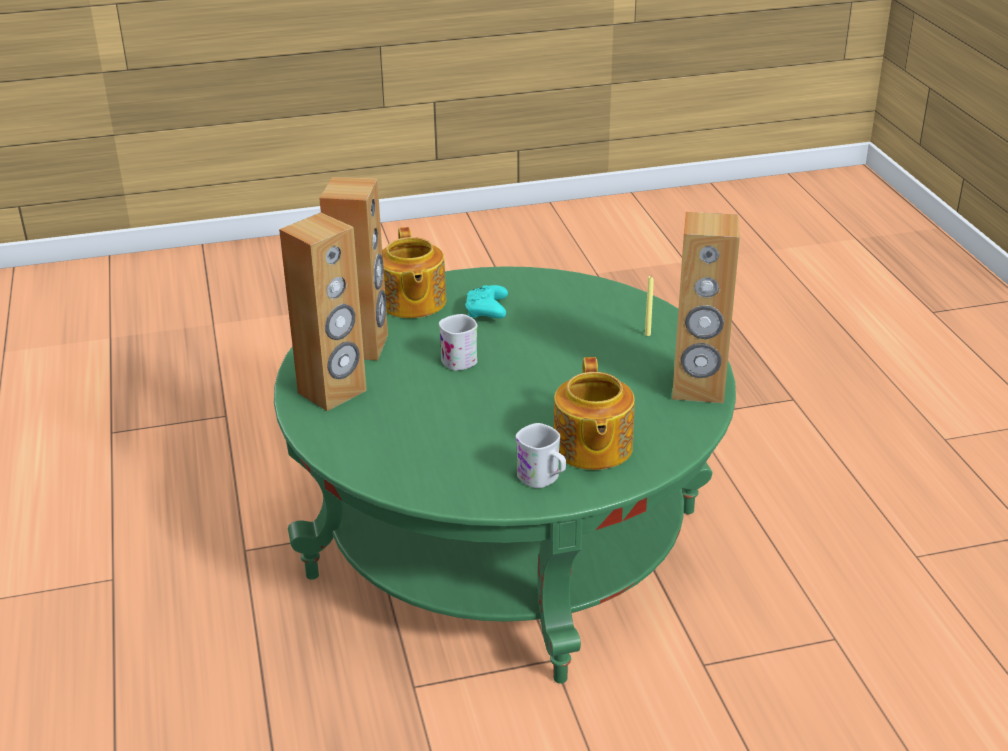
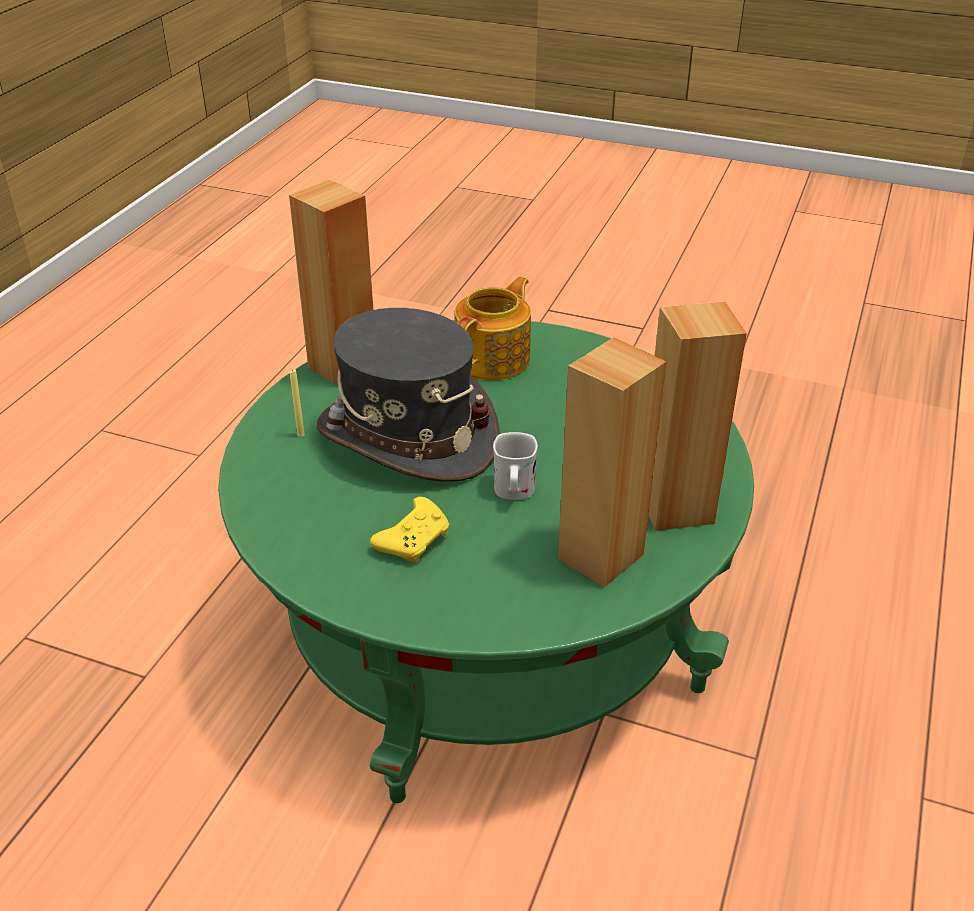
camera: 145 degrees left, 5 degrees up
(412, 302) = (484, 599): teapot -> none
(487, 311) = (414, 540): turquoise game controller -> yellow game controller
(543, 479) = (560, 352): white mug -> none
(574, 362) = (407, 436): none -> grey hat

